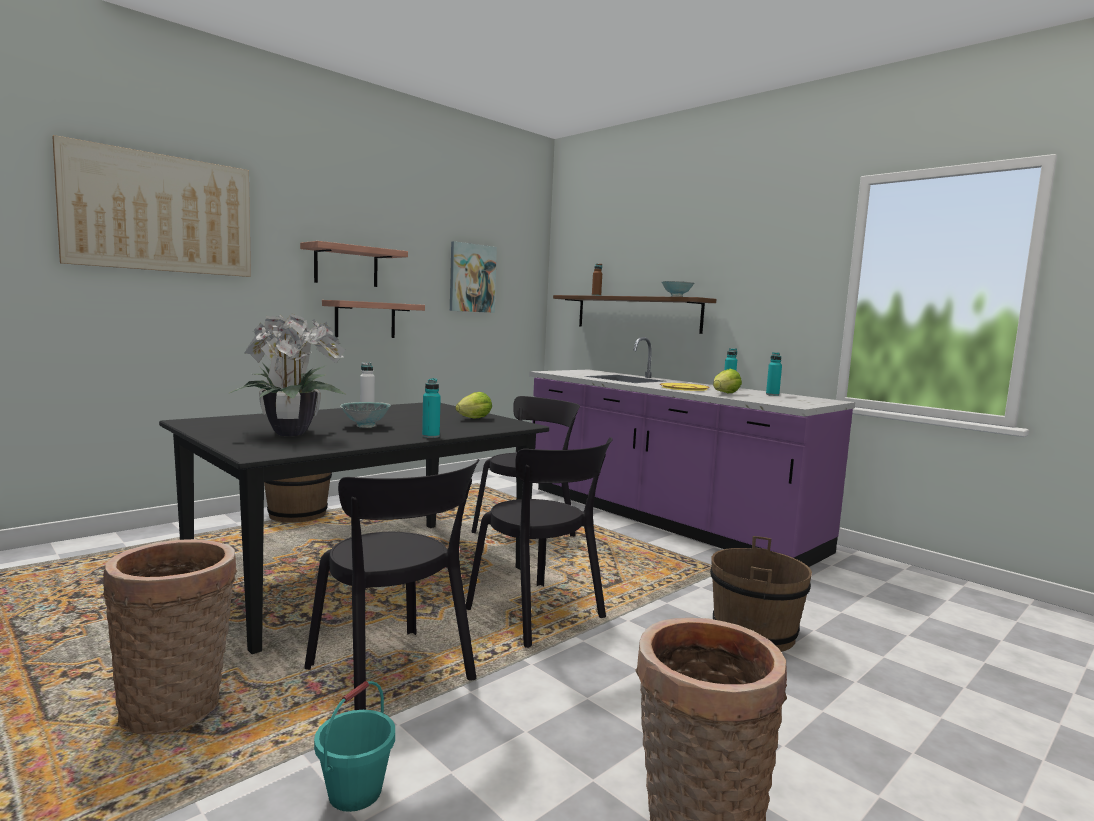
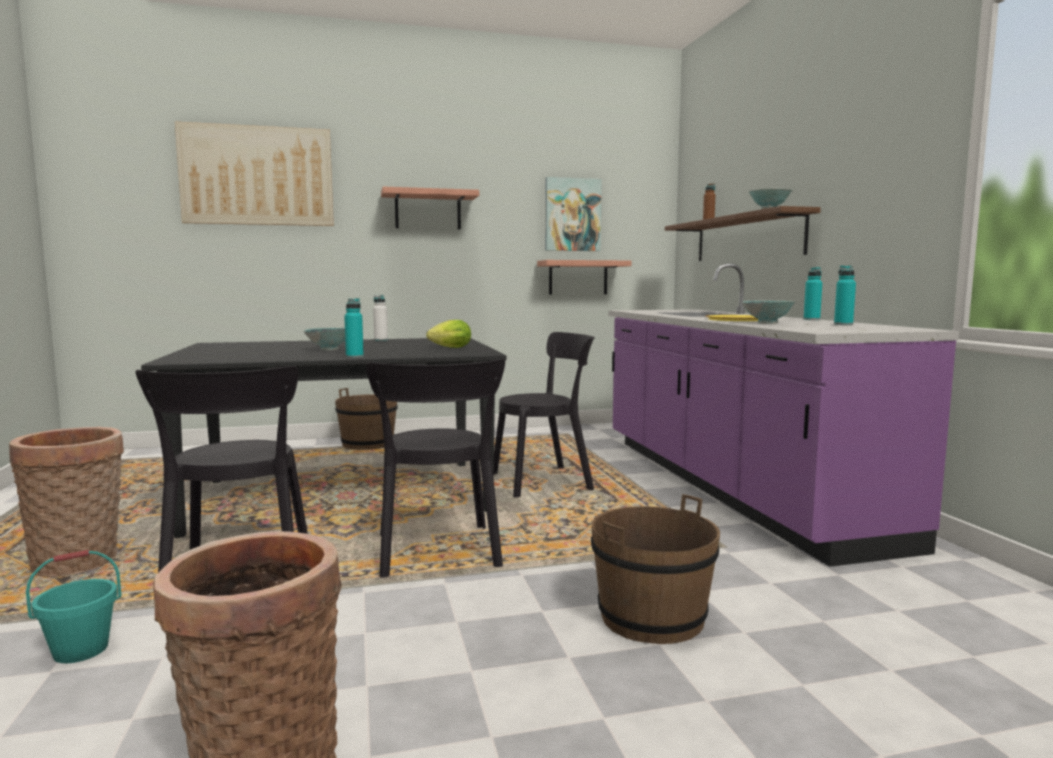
camera: 30 degrees right, 0 degrees up
(288, 433) = (250, 351): potted plant -> none
(365, 319) = (449, 262): shelf -> shelf (578, 277)
(725, 394) = (767, 323): lettuce -> bowl

